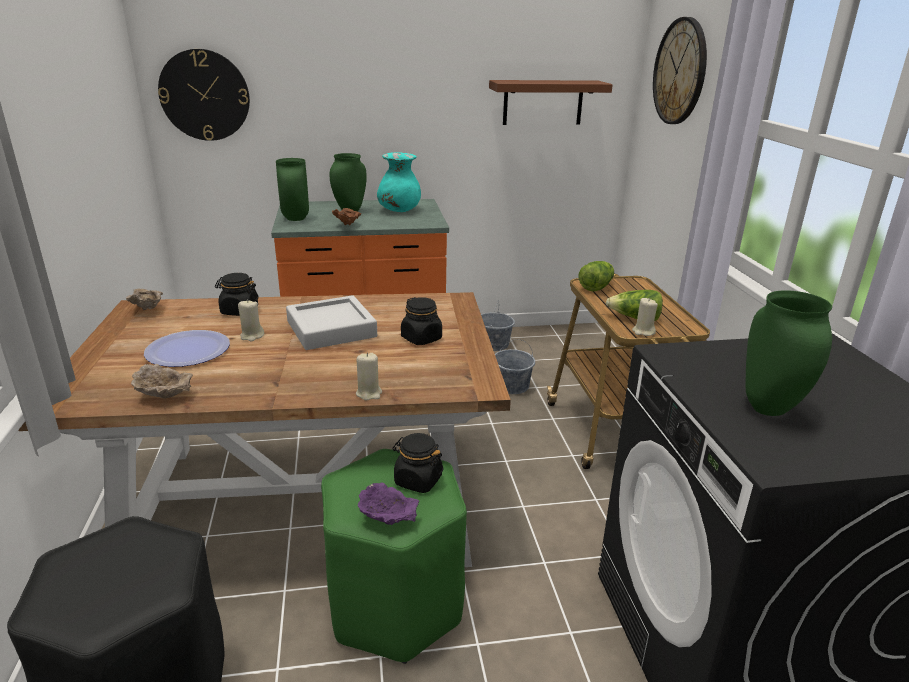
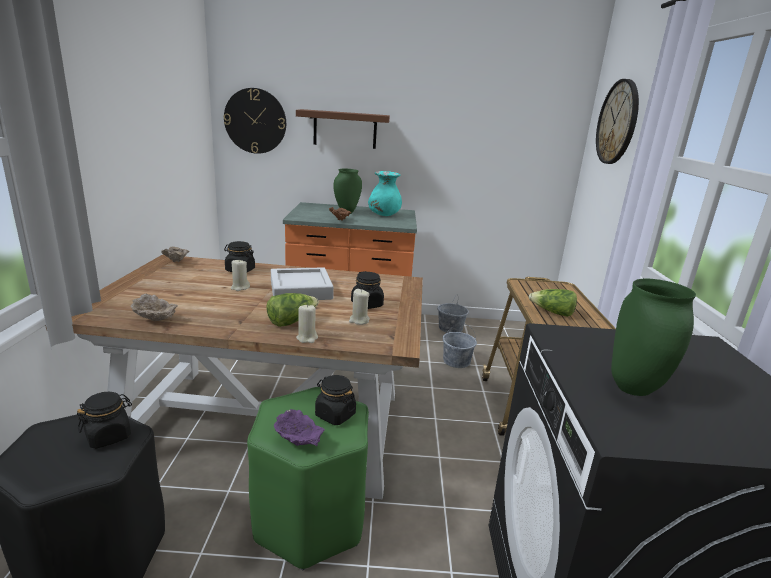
camera: 10 degrees right, 5 degrees down
(151, 552) = (108, 436): none -> black jar
(188, 350) = (189, 291): plate -> none
(294, 219) = (304, 213): green vase -> none
(543, 102) = (506, 143): brown shelf -> brown shelf (345, 129)
(596, 286) = (527, 285): lettuce -> lettuce (292, 321)
(643, 332) = (556, 323): beige candle -> beige candle (359, 320)

